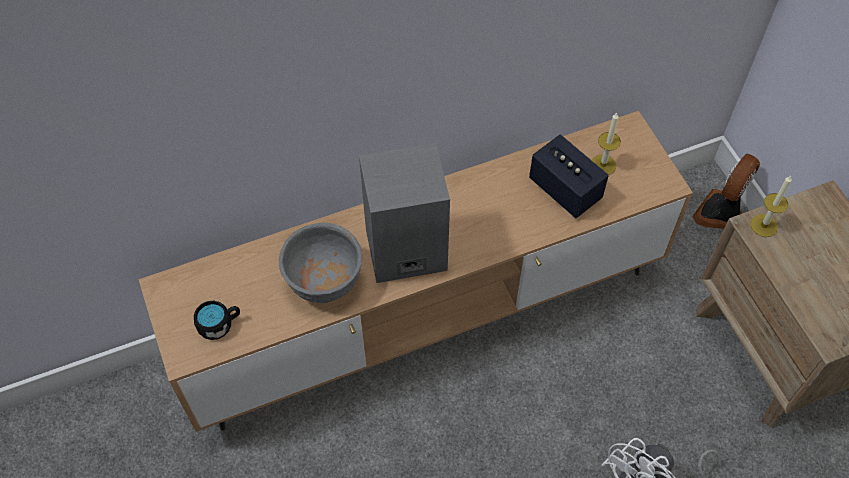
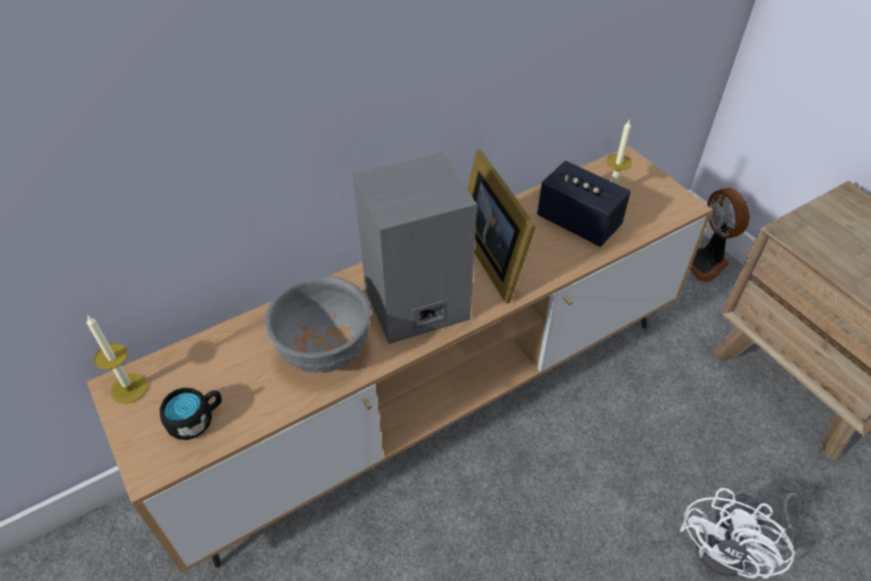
camera: 10 degrees left, 10 degrees down
(482, 213) = (495, 256): none -> picture frame
(720, 213) = (705, 262): fan -> fan turned 45 degrees counterclockwise
(764, 225) = (800, 229): candle -> candle (129, 388)

